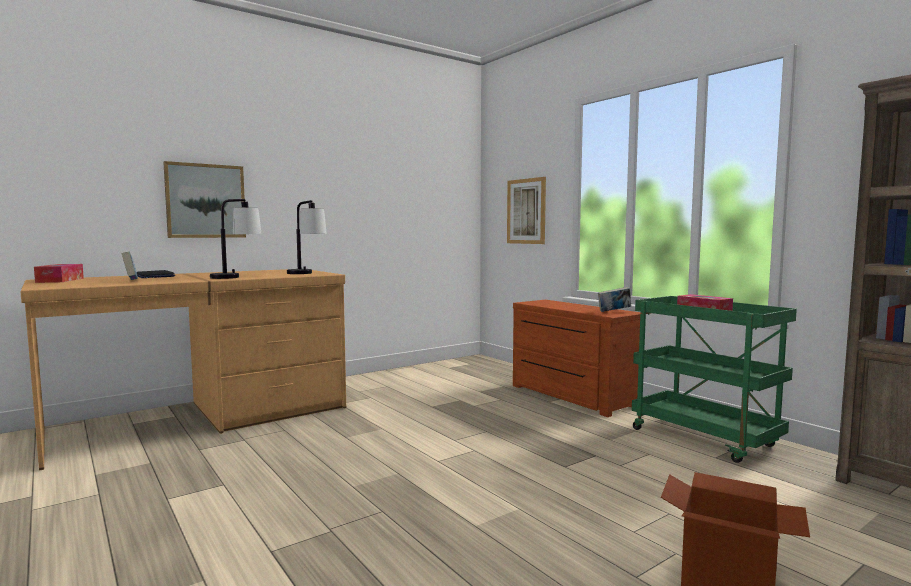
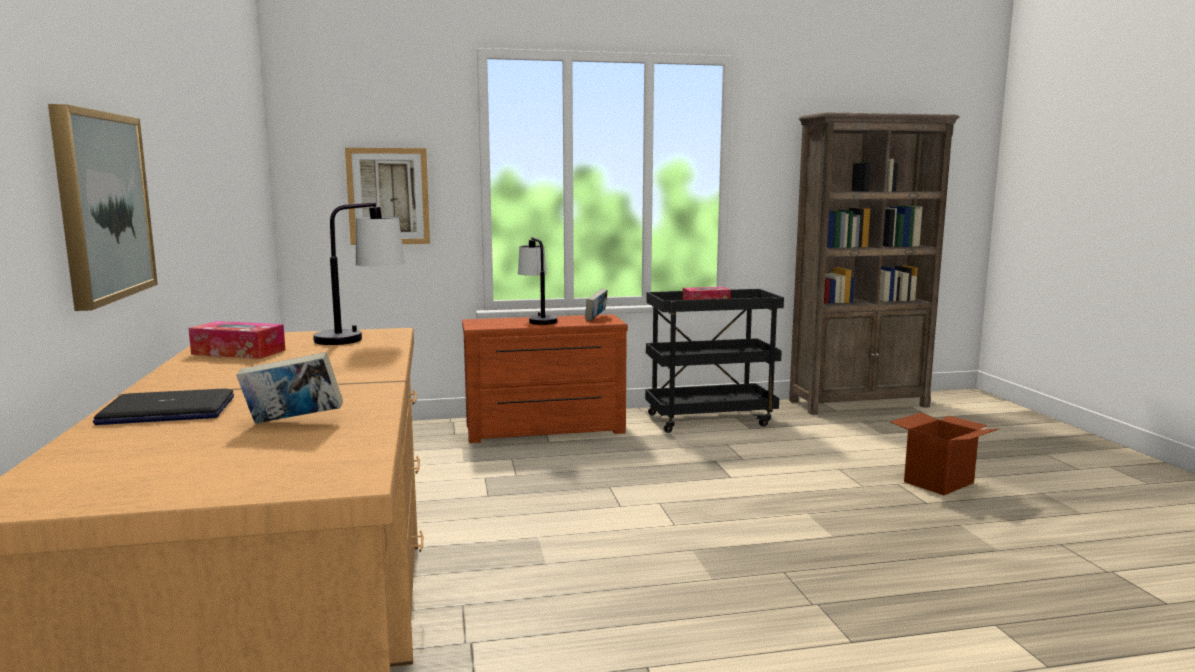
camera: 65 degrees left, 5 degrees up
(60, 280) = (105, 481): tissue box -> tissue box (238, 352)
(236, 277) = (341, 367): table lamp -> table lamp (537, 320)
(706, 438) = (710, 419): green cart -> black cart

